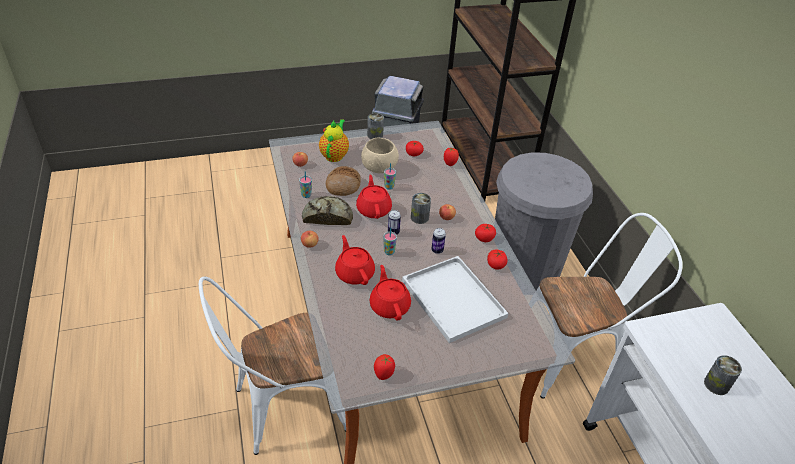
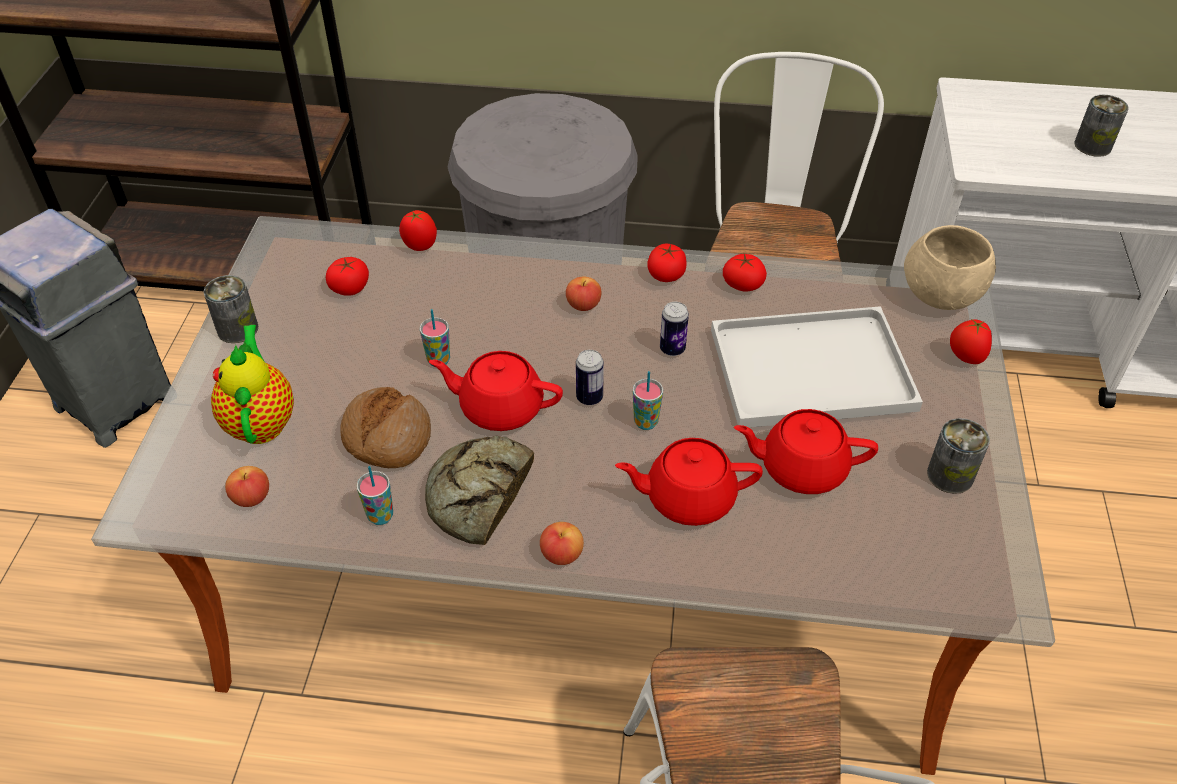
camera: 65 degrees left, 5 degrees up
(334, 155) = (261, 421): teapot -> teapot turned 45 degrees clockwise
(379, 168) = (363, 358): beige bowl -> beige bowl (940, 295)
(384, 374) = (977, 529): tomato -> tomato (965, 357)
(419, 217) = (563, 343): can -> can (950, 475)

